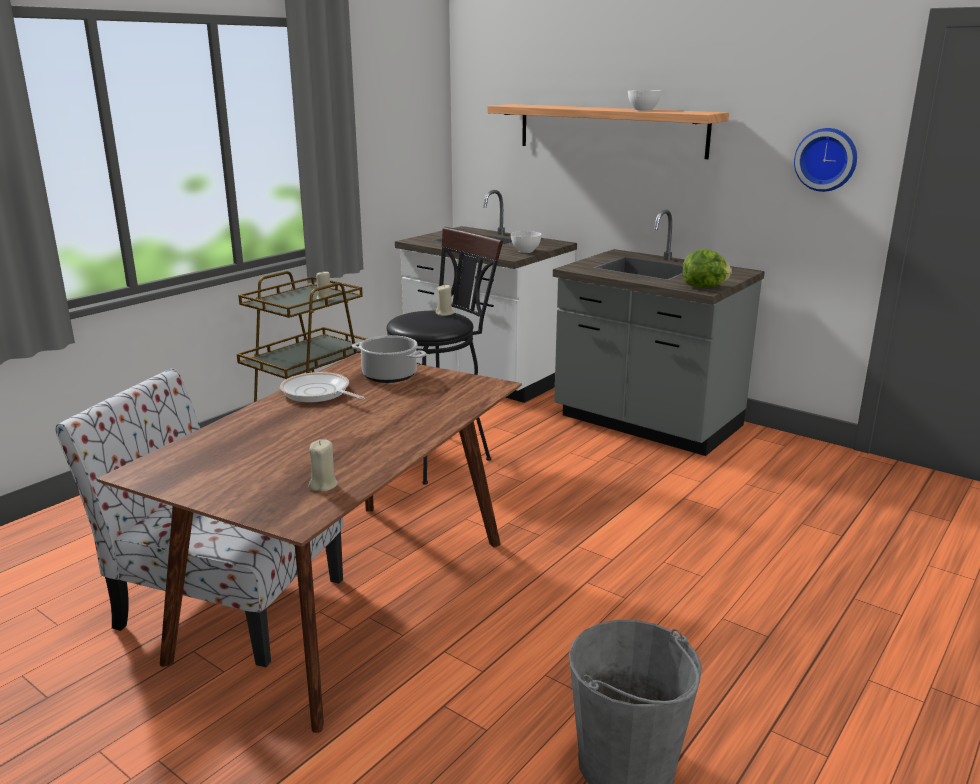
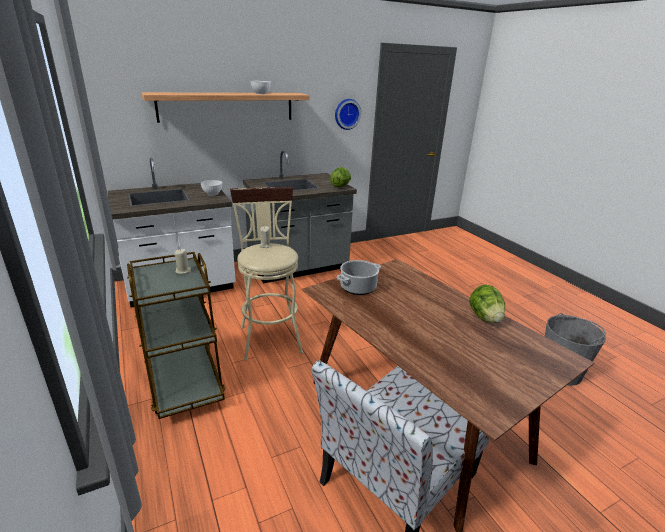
camera: 65 degrees left, 5 degrees up
(318, 393) = (372, 316): frying pan -> none
(323, 485) = (522, 342): beige candle -> none
(378, 456) = (485, 317): none -> lettuce
(441, 454) = (269, 335): black stool -> beige stool

